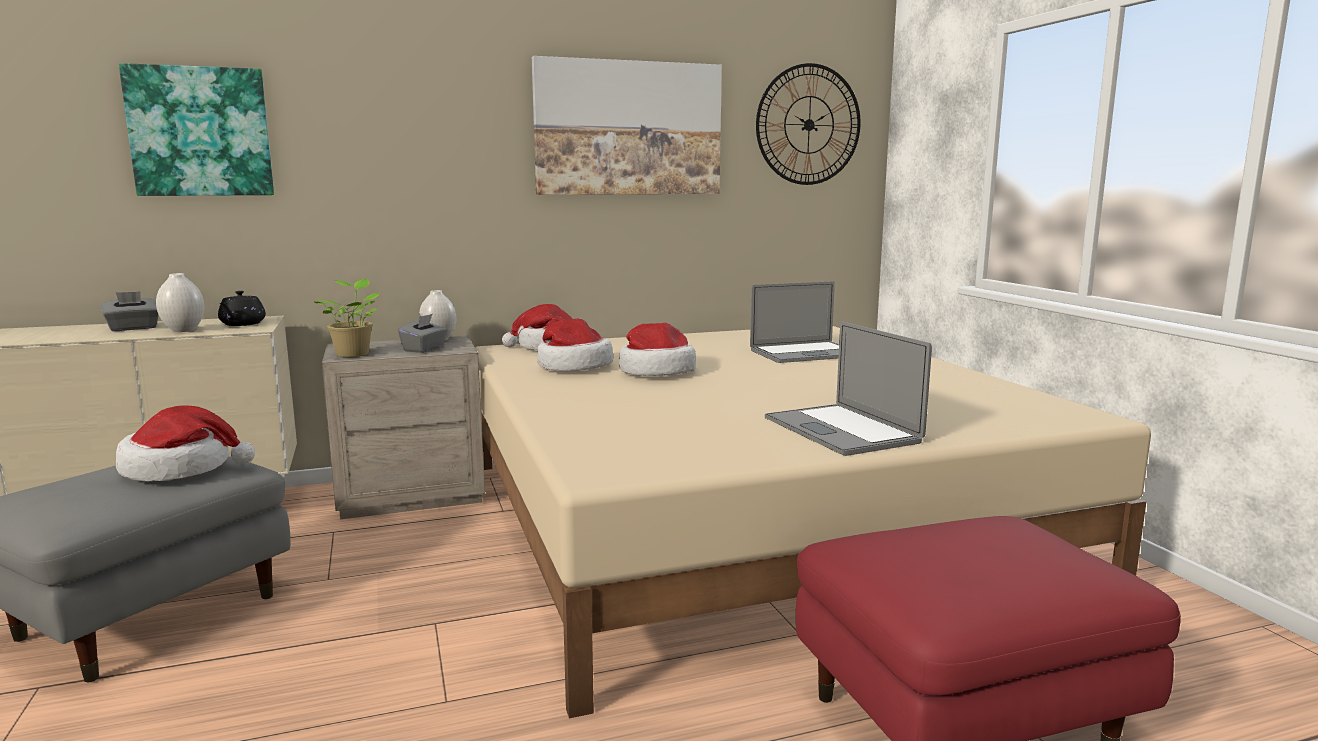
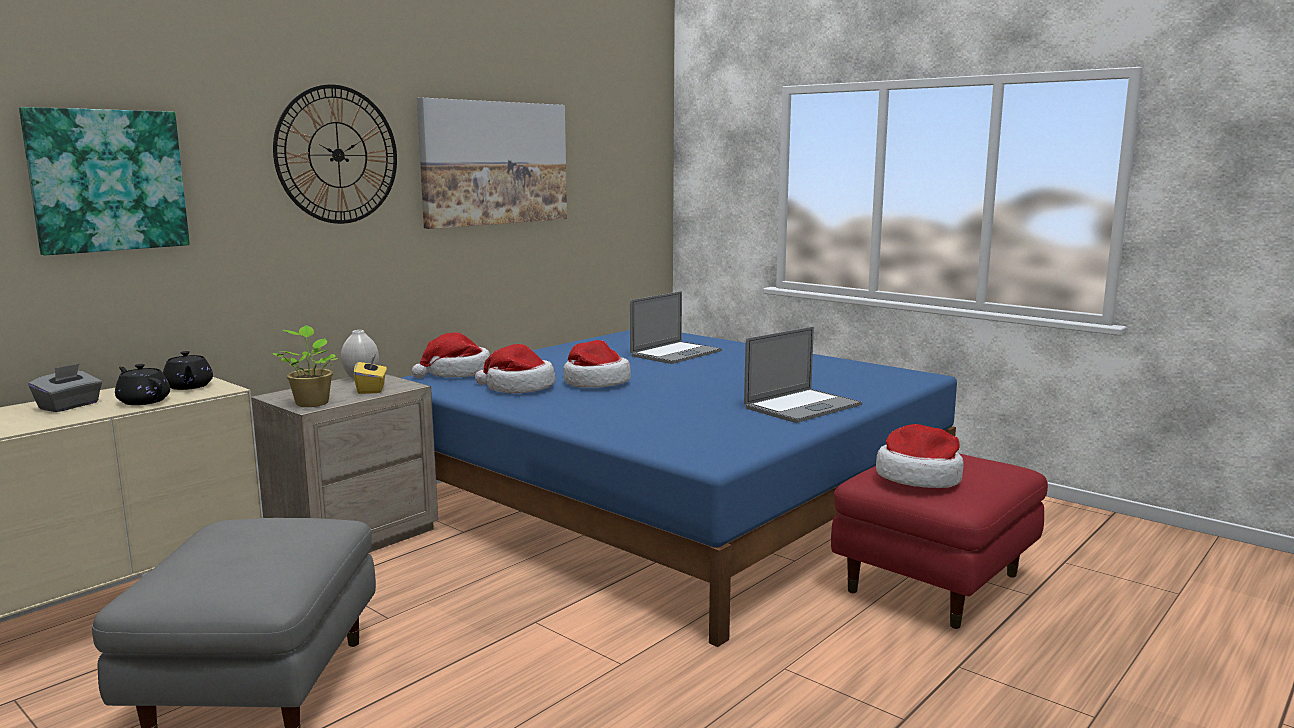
camera: 30 degrees left, 0 degrees up
(180, 468) = (283, 533): hat -> hat (919, 477)
(183, 330) = (143, 401): white vase -> black teapot
(424, 349) = (372, 389): grey tissue box -> yellow tissue box
(744, 522) = (670, 499): beige bed -> blue bed
(808, 125) = (622, 155): wall clock -> wall clock (337, 155)
(841, 430) = (803, 406): laptop -> laptop turned 75 degrees counterclockwise

